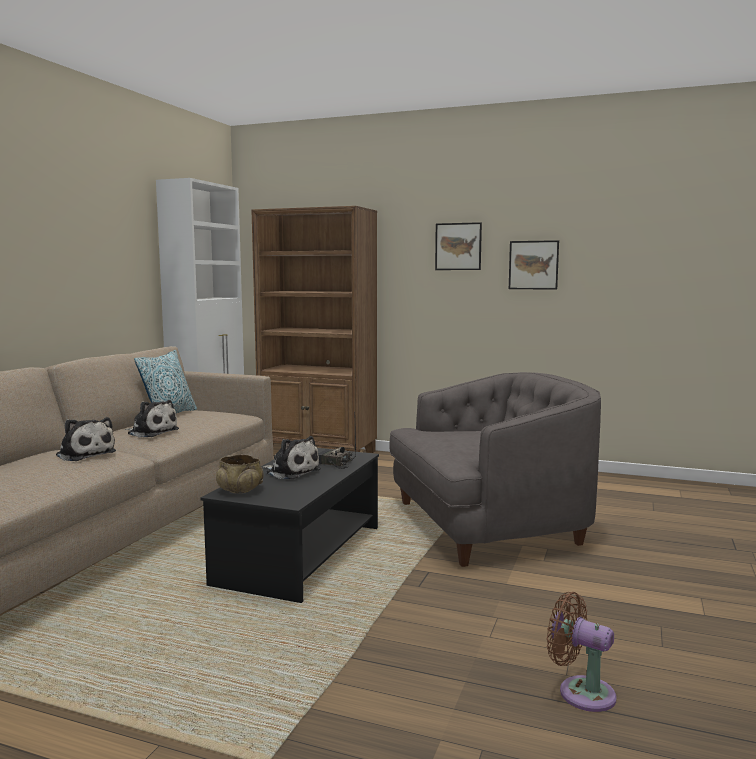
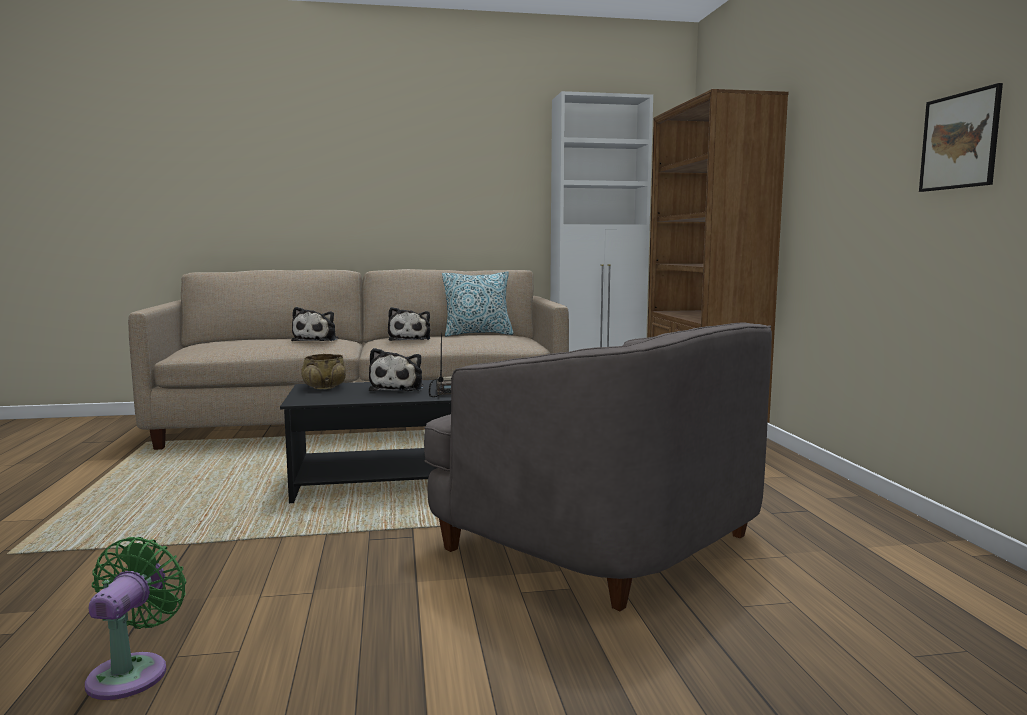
camera: 60 degrees right, 0 degrees up
(458, 246) = (866, 127): picture -> none
(581, 692) = (132, 672): brown fan -> green fan

